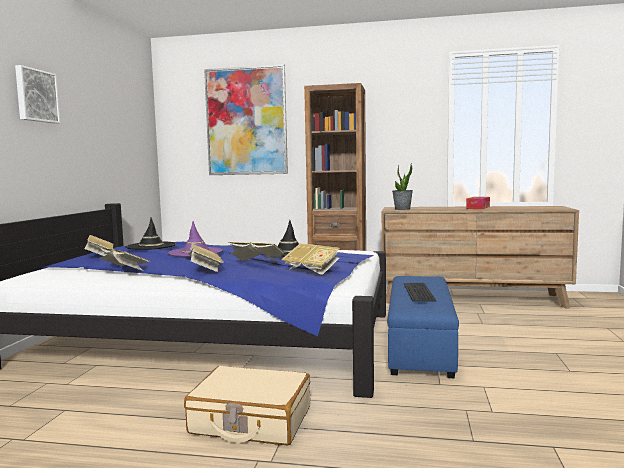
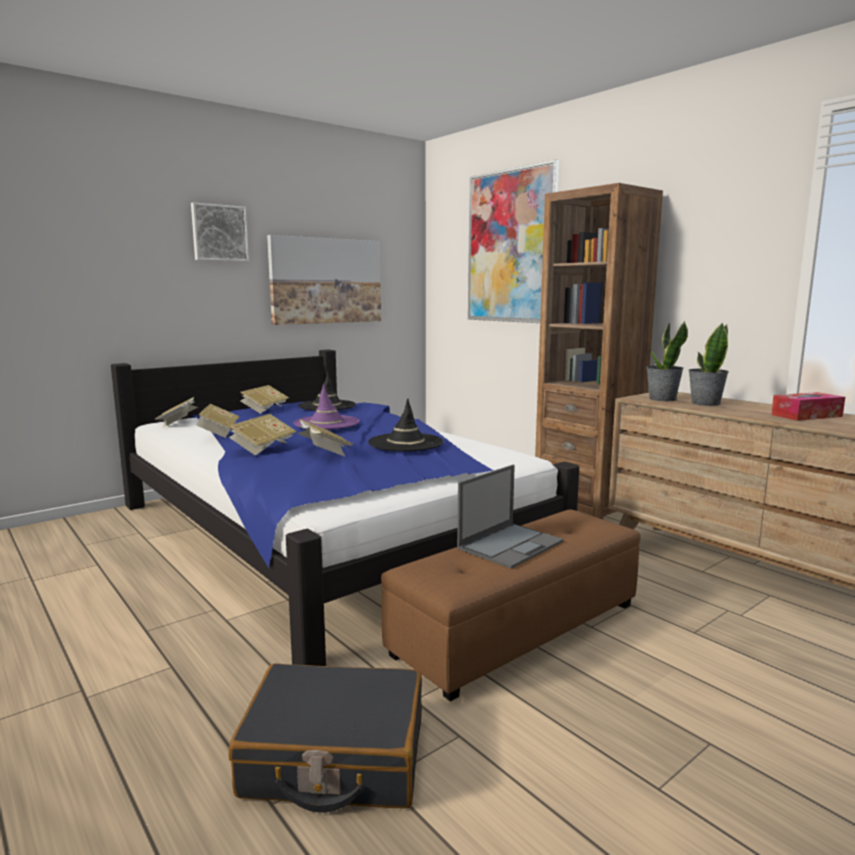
camera: 40 degrees right, 5 degrees up
(104, 144) = (326, 281): none -> picture
(251, 421) = (164, 643): beige suitcase -> none
(311, 270) = (333, 477): book -> book (178, 423)
(417, 292) = (511, 544): keyboard -> laptop
(419, 345) = (517, 628): blue ottoman -> brown ottoman
(426, 208) = (705, 403): none -> potted plant
(458, 415) = (334, 757): none -> black suitcase

